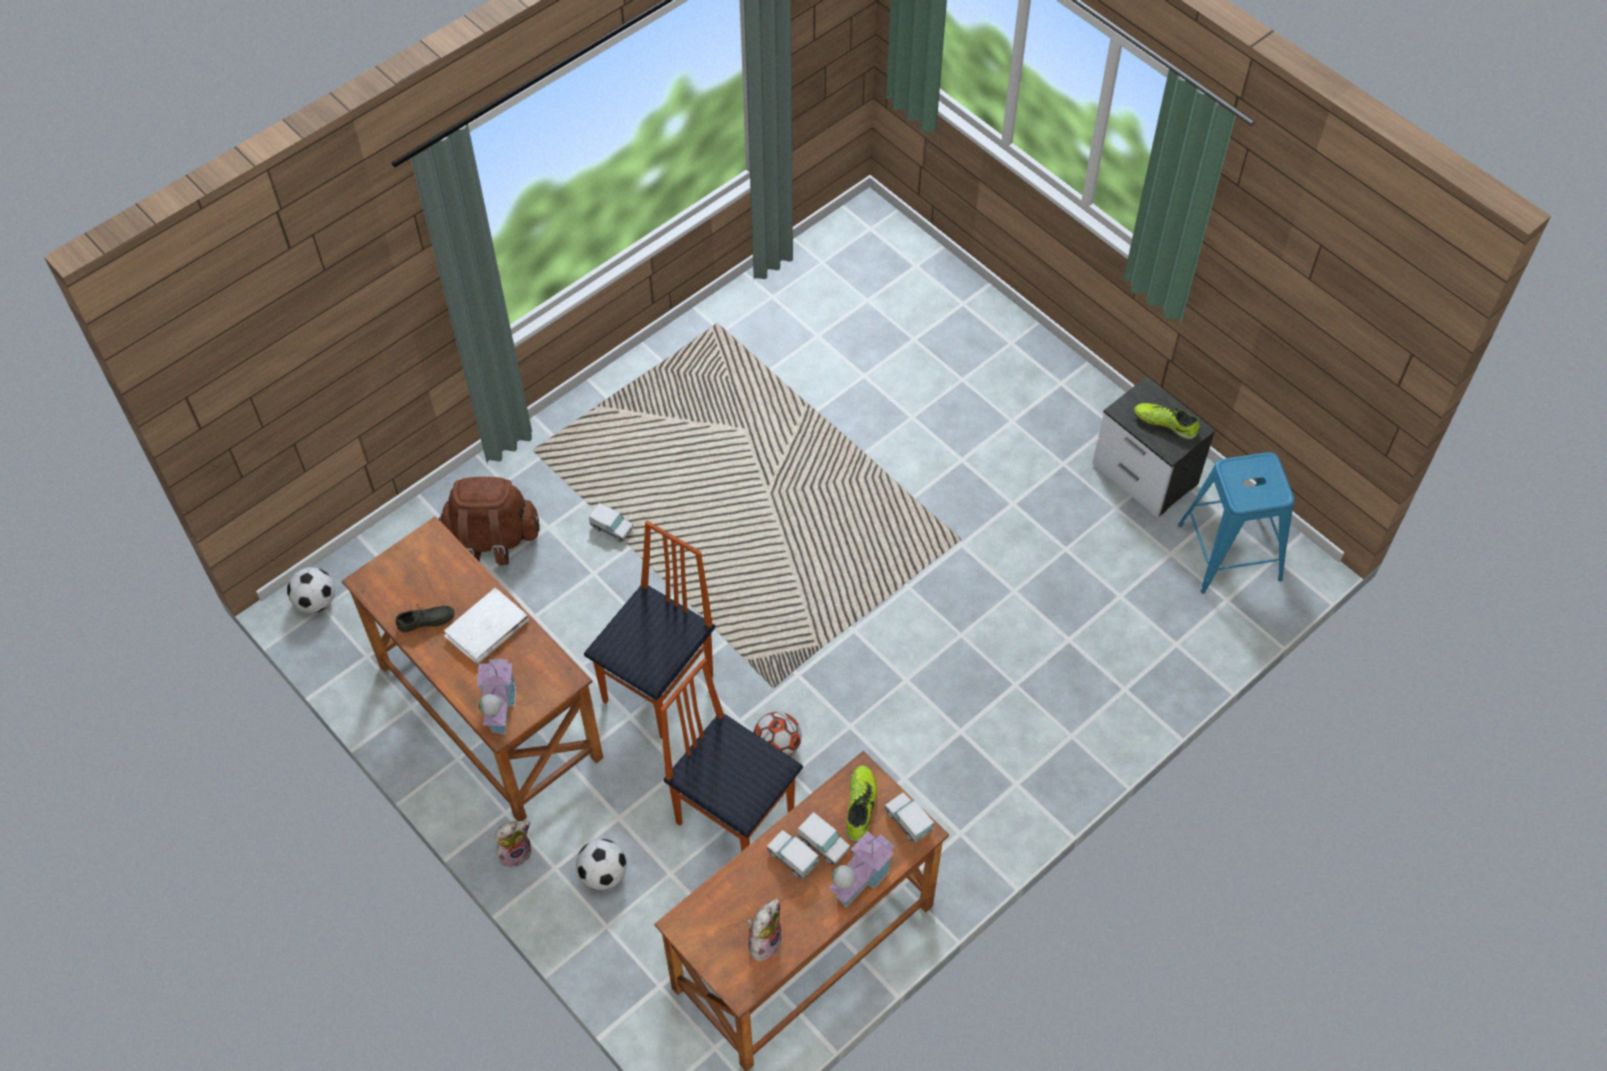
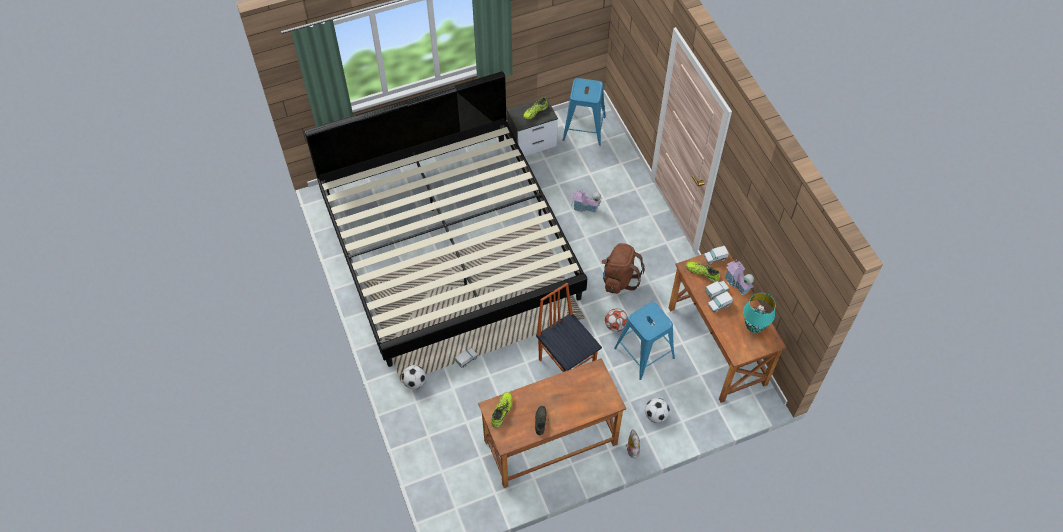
camera: 70 degrees left, 0 degrees up
(316, 602) = (450, 511): football -> football (414, 382)
(429, 556) = (502, 411): none -> shoe
(487, 629) = (555, 395): white book -> none
(493, 539) = (448, 415): brown backpack -> brown backpack (619, 279)
(499, 708) = (602, 401): toy house -> toy house (585, 207)
(735, 816) = (644, 353): chair -> blue stool
(764, 940) = (754, 327): plush toy -> turquoise table lamp
(839, 423) = (449, 245): none -> bed

